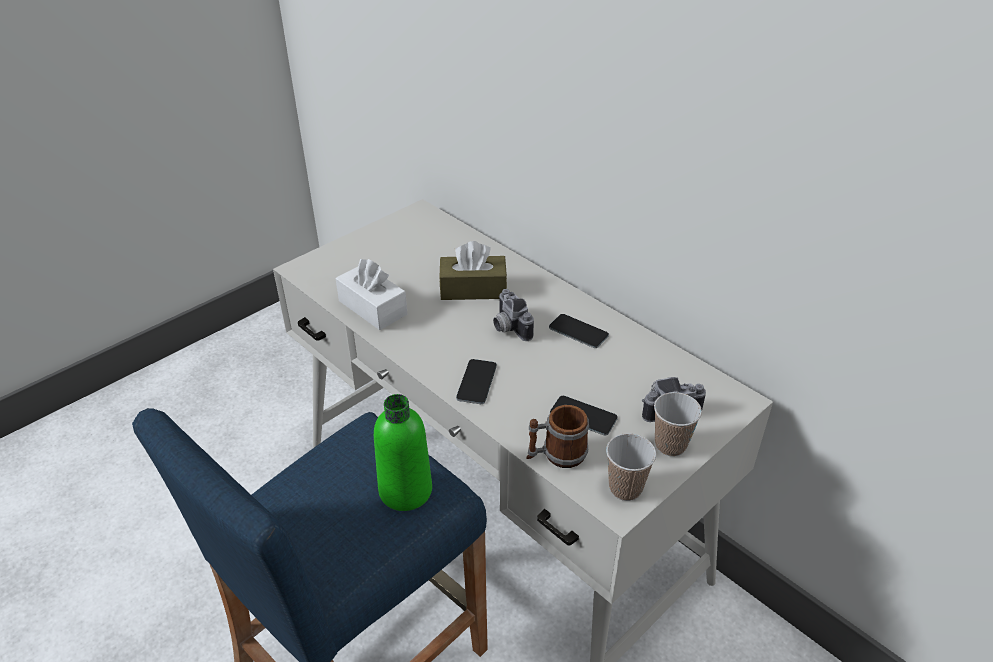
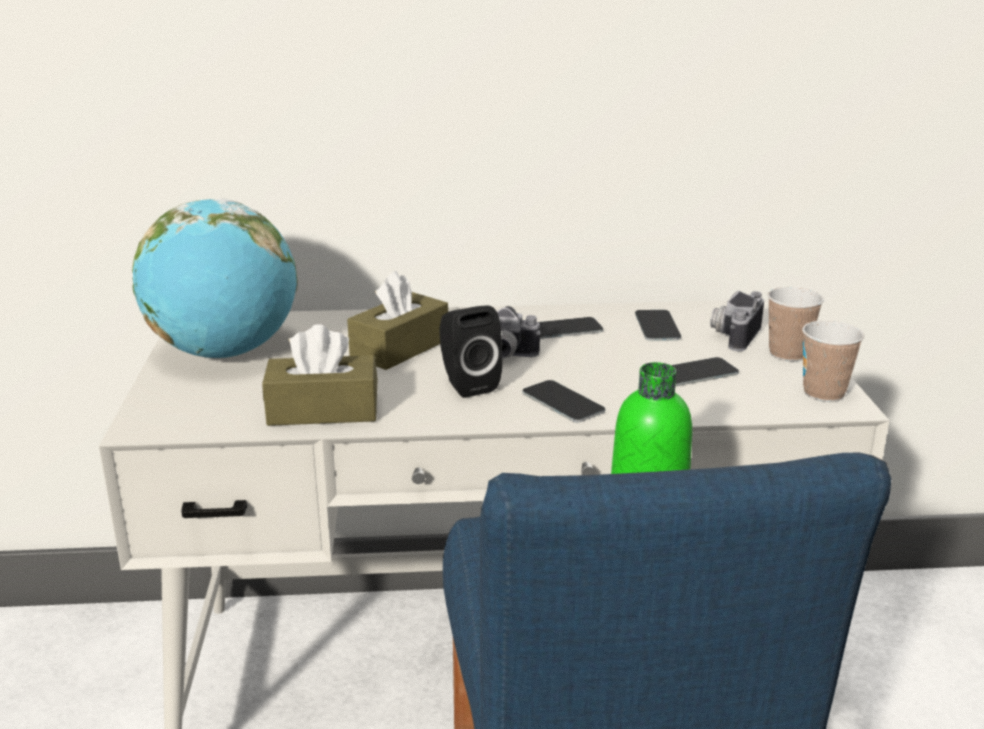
camera: 50 degrees left, 15 degrees down
(372, 307) = (323, 410): white tissue box -> brown tissue box
(398, 241) = (225, 353): none -> globe
(457, 336) = (466, 384): none -> black speaker
(556, 455) = (736, 405): mug -> none
(636, 366) = (657, 326): none -> phone

